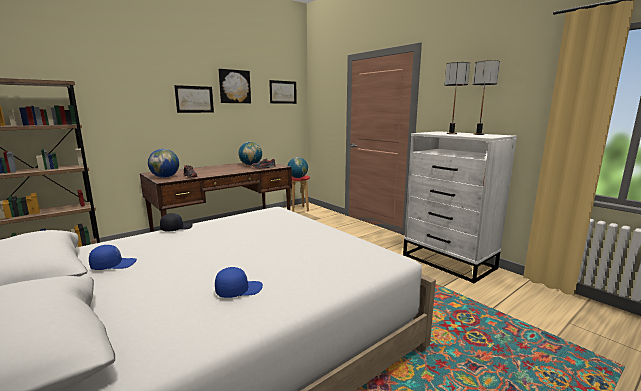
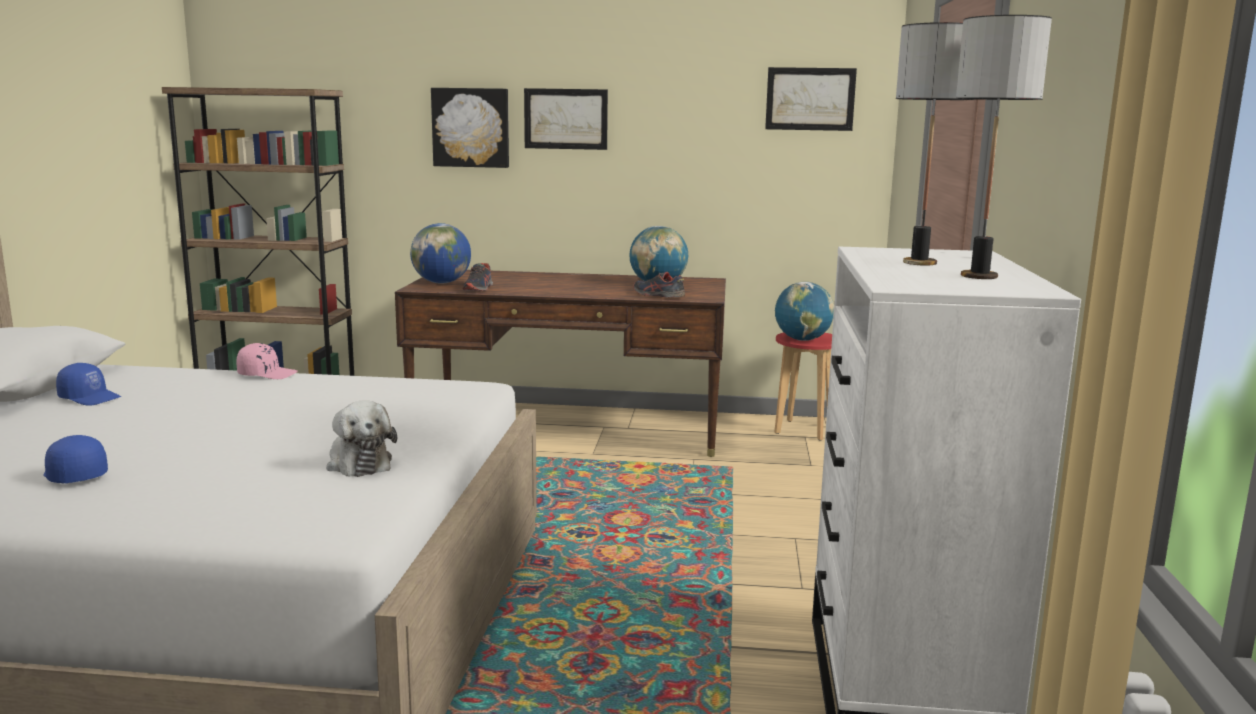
camera: 45 degrees right, 0 degrees up
(176, 228) = (267, 374): black cap -> pink cap
(234, 86) = (666, 88): picture -> picture (471, 127)
(239, 290) = (73, 475): blue cap -> blue cap turned 150 degrees counterclockwise
(328, 241) = (358, 463): none -> plush toy

